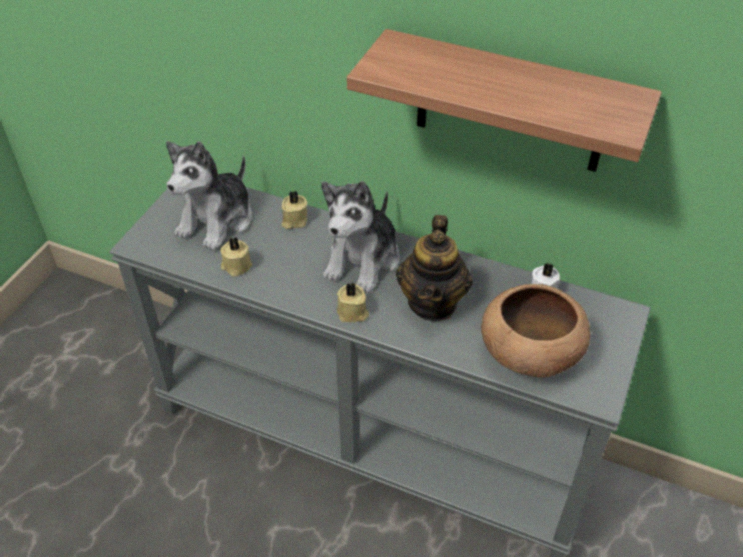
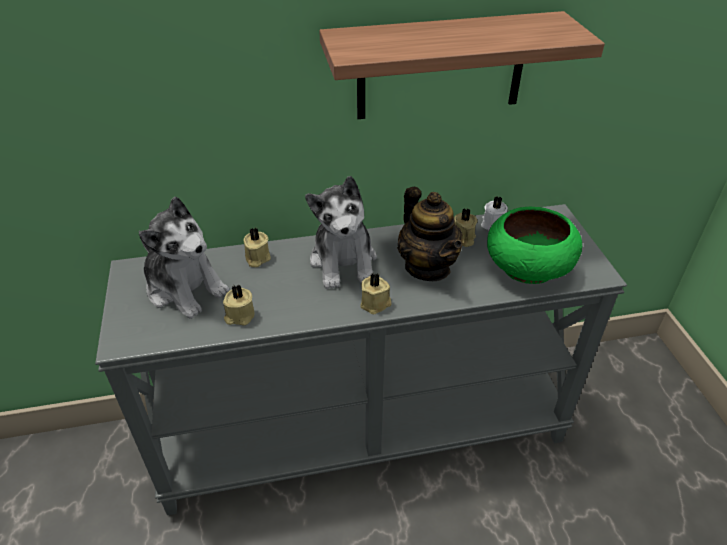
camera: 35 degrees left, 5 degrees down
(217, 220) = (185, 288): plush toy -> plush toy turned 45 degrees counterclockwise
(496, 291) = (462, 238): none -> beige candle
(529, 352) = (526, 268): brown bowl -> green bowl

